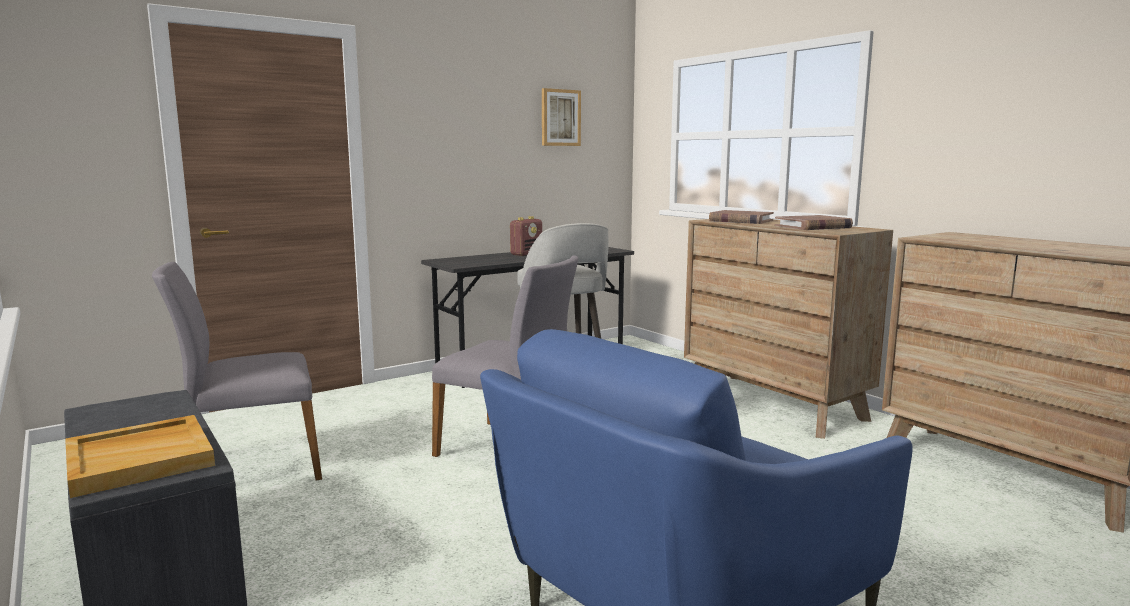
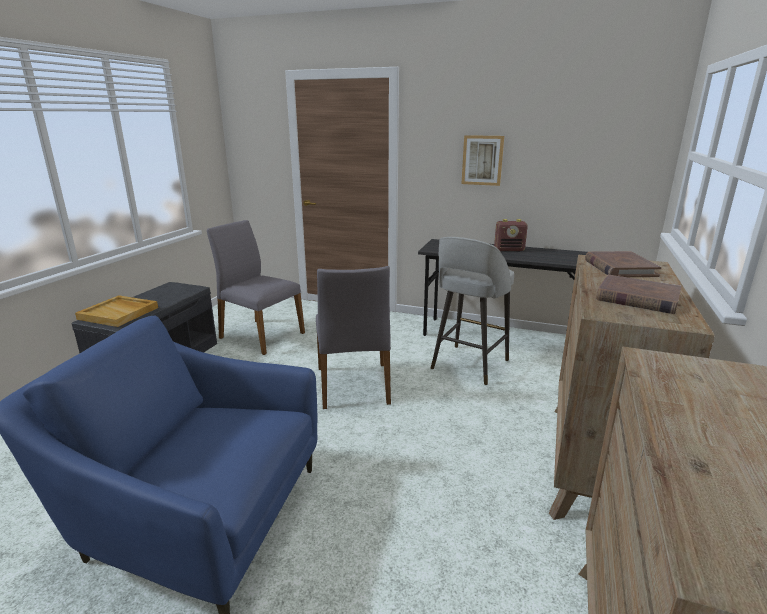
camera: 55 degrees right, 10 degrees up
(560, 117) = (579, 130): picture -> picture (482, 160)

